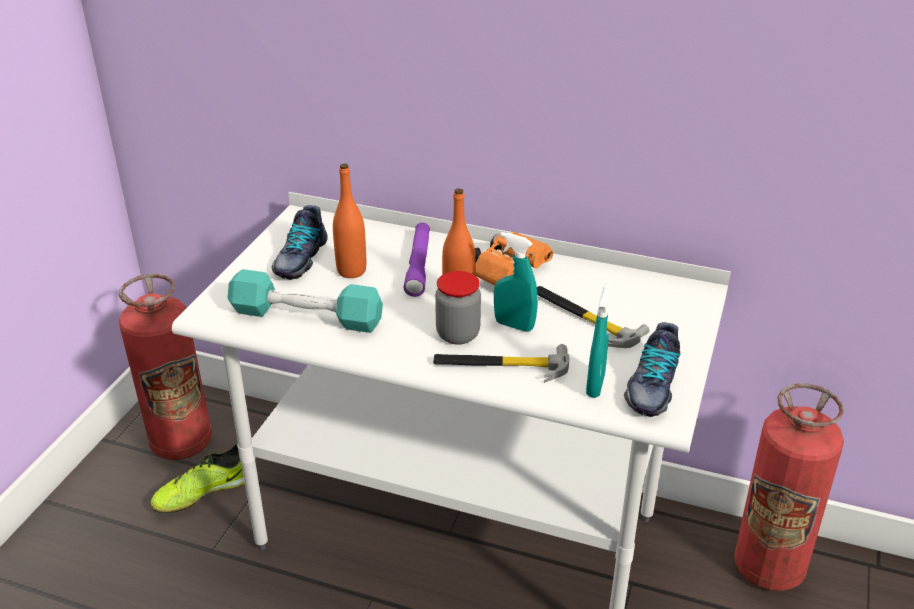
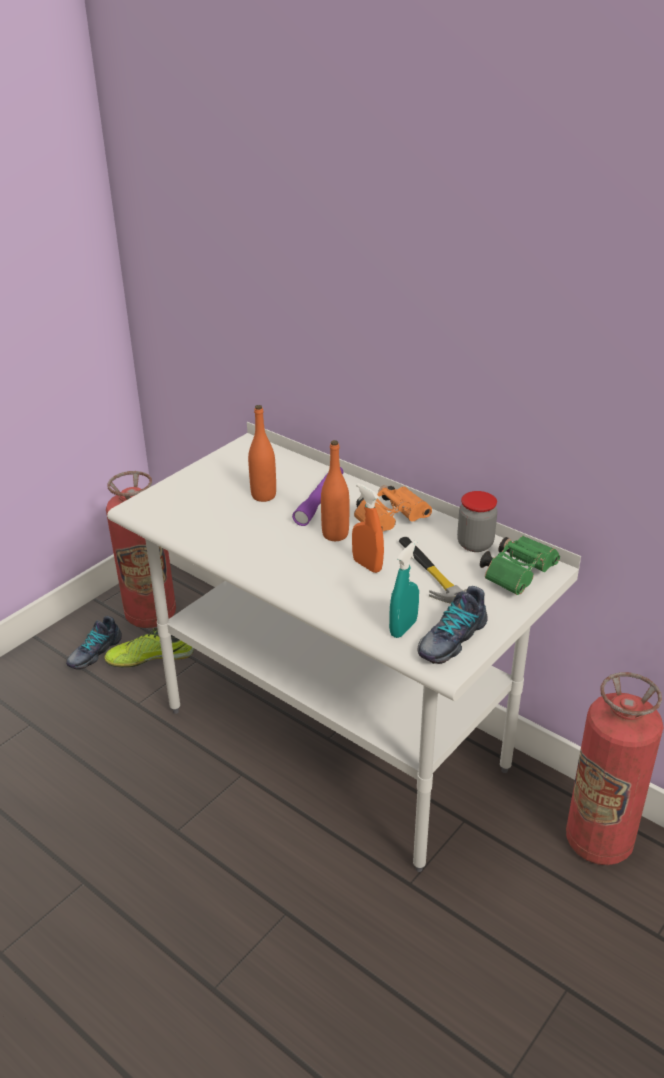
camera: 20 degrees right, 0 degrees up
(299, 258) = (229, 478): shoe -> shoe (94, 652)
(306, 317) = (208, 525): turquoise dumbbell -> none
(458, 334) = (317, 563): jar -> jar (475, 544)
(501, 366) = (336, 596): hammer -> none
(514, 325) = (367, 565): turquoise spray bottle -> orange spray bottle
(675, 303) = (518, 574): none -> green binoculars

